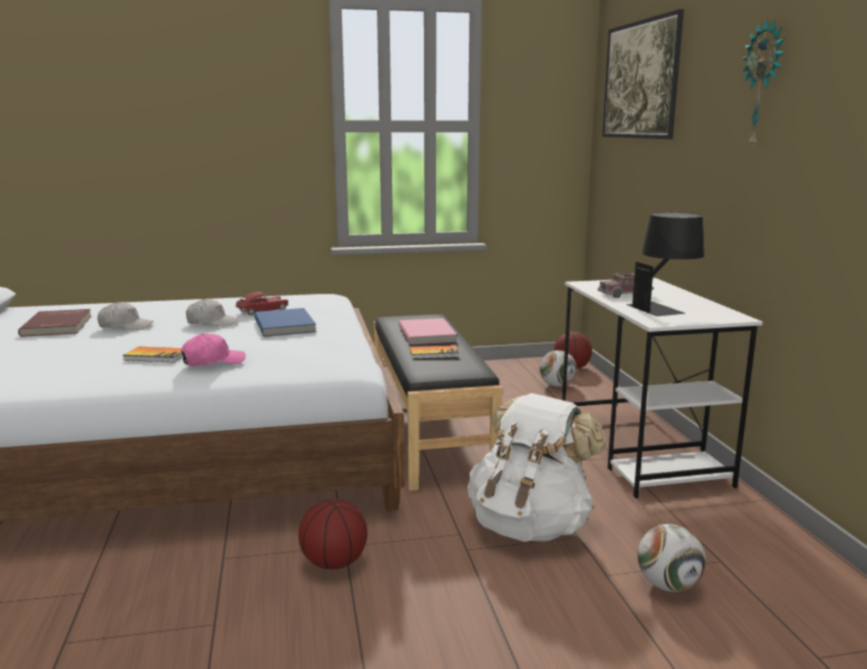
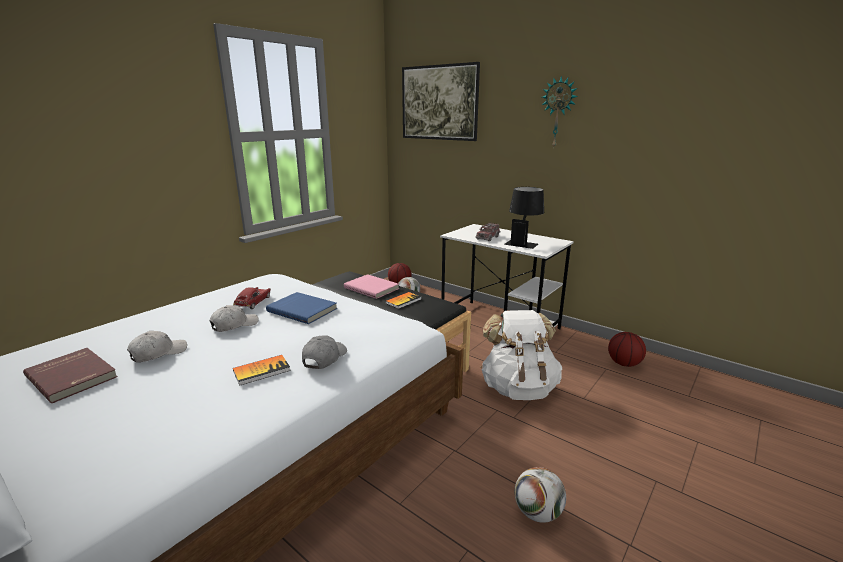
camera: 40 degrees left, 5 degrees up
(213, 361) = (324, 358): pink cap -> grey cap
(334, 562) = (466, 464): basketball -> basketball (623, 363)
(668, 585) = (608, 390): football -> football (537, 512)

